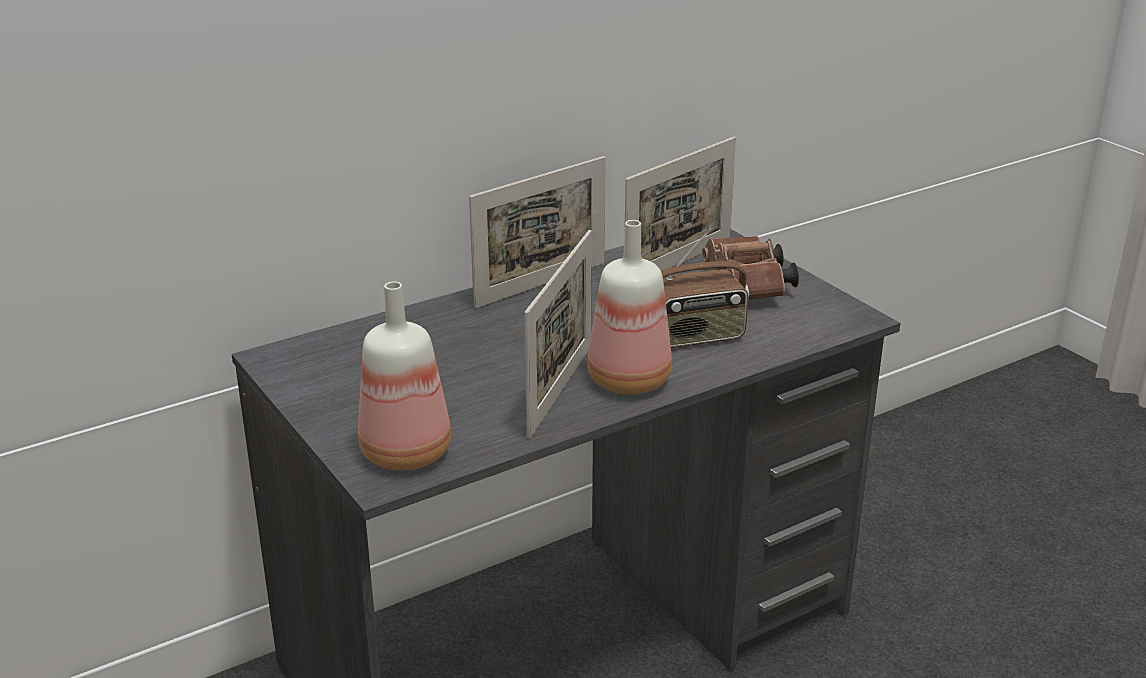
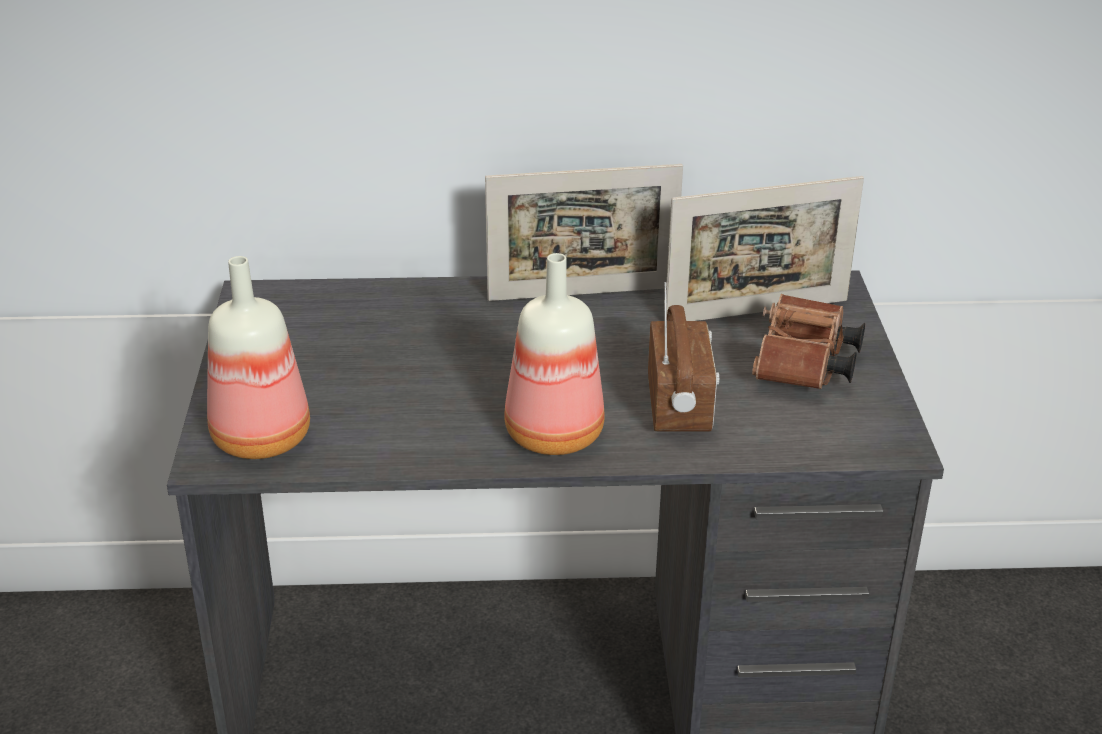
camera: 30 degrees right, 5 degrees up
(560, 390) = (474, 421): picture frame -> none
(695, 336) = (680, 407): radio -> radio turned 105 degrees counterclockwise

